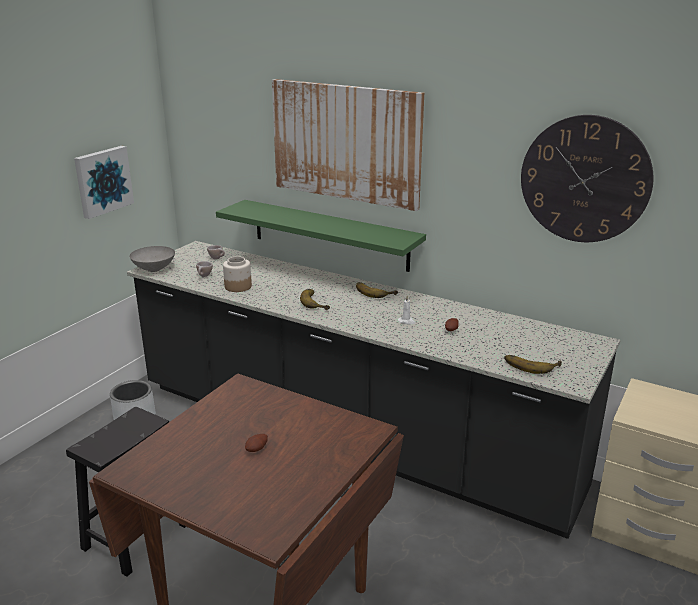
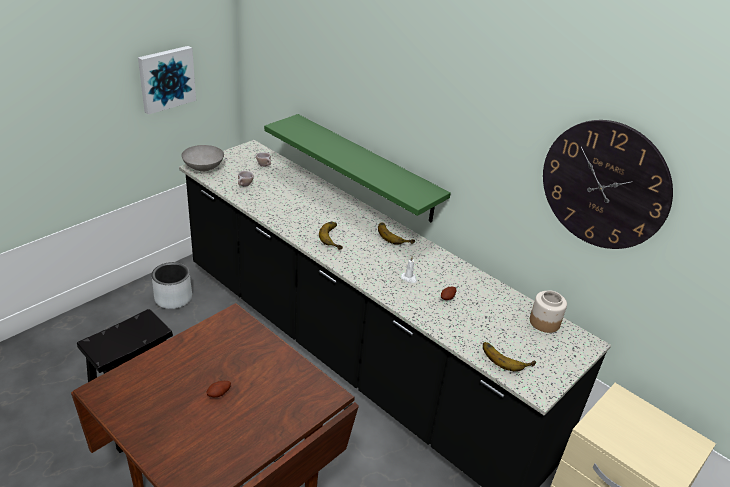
camera: 10 degrees right, 10 degrees up
(237, 287) = (270, 204): jar -> jar (544, 322)
(345, 143) = (389, 86): picture -> none

